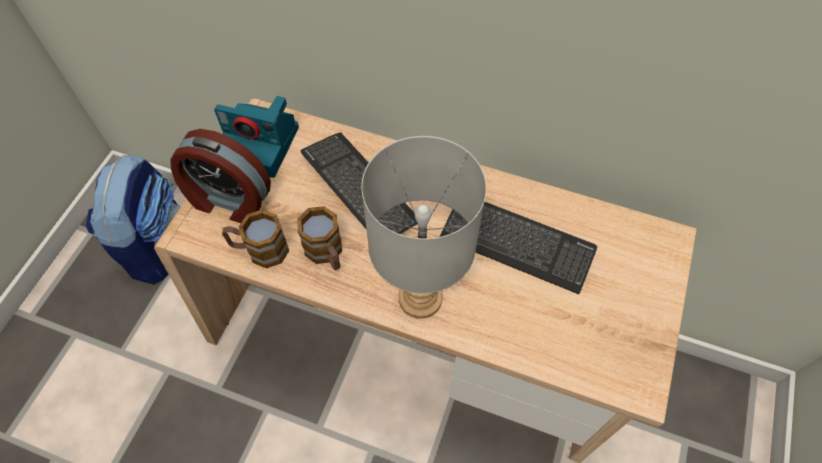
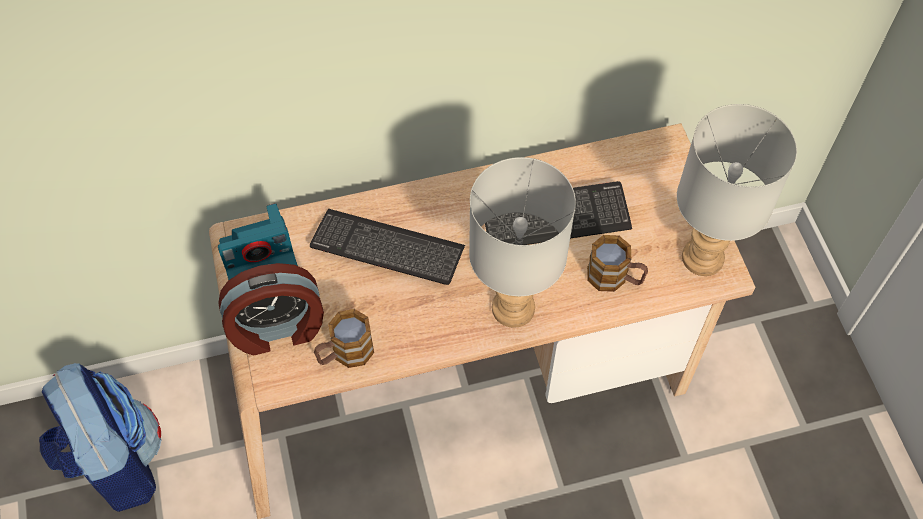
camera: 35 degrees left, 0 degrees up
(327, 253) = (406, 320): mug -> mug (614, 278)
(627, 361) = (701, 258): none -> grey table lamp

